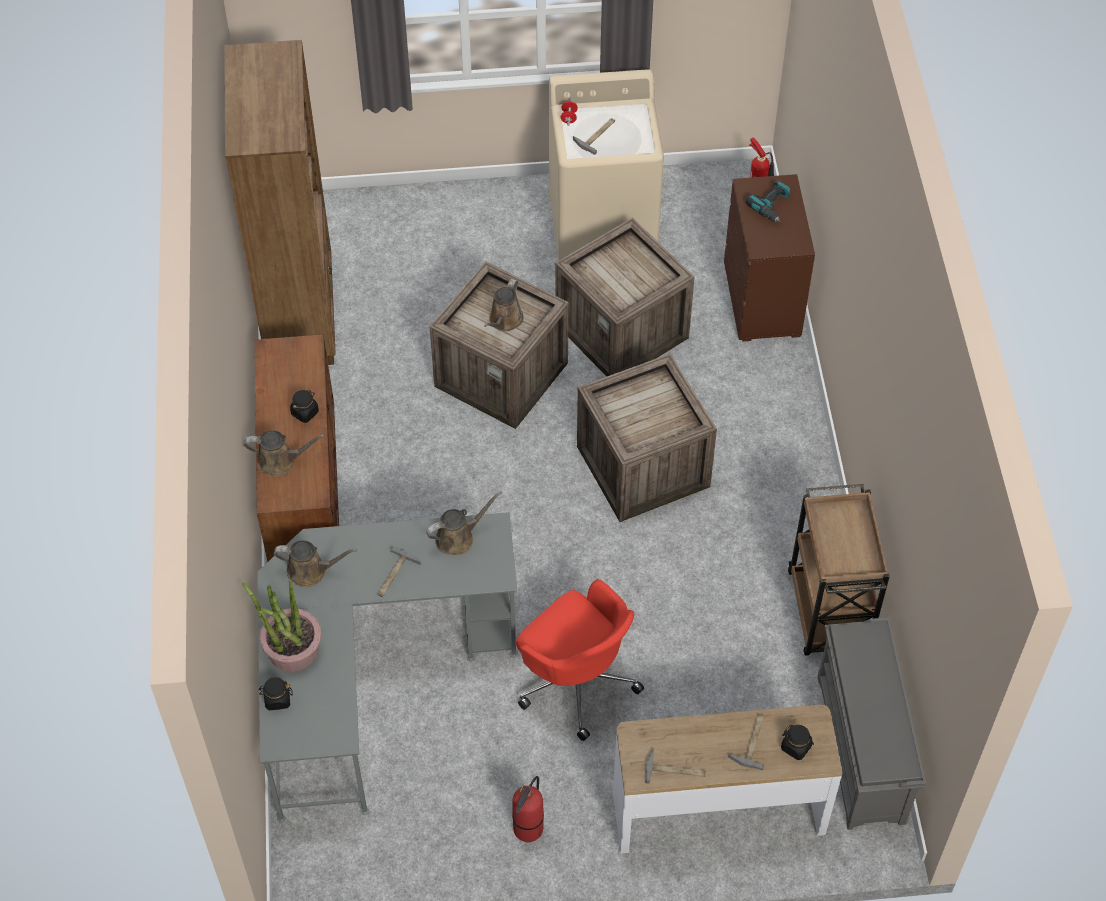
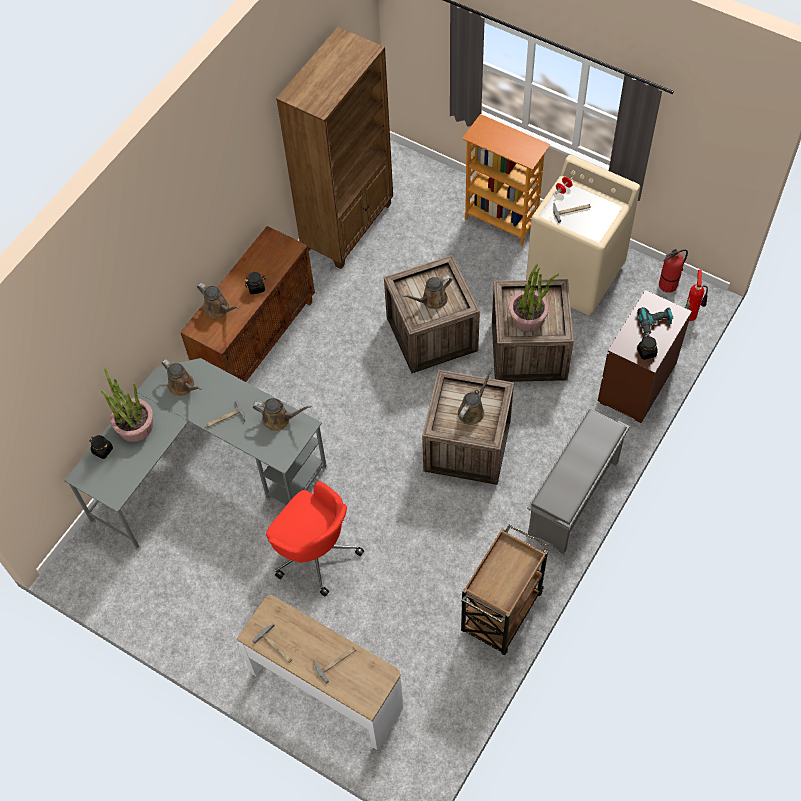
camera: 40 degrees right, 5 degrees up
(473, 213) = (501, 220): none -> bookcase
(528, 829) = (213, 621): fire extinguisher -> fire extinguisher (668, 285)
(576, 680) = (315, 551): red office chair -> red office chair turned 45 degrees counterclockwise
(624, 280) = (528, 317): none -> potted plant
(651, 408) = (472, 410): none -> brown watering can
(796, 747) = (358, 684): black jar -> black jar (646, 352)
(862, 750) = (445, 714): grey shoe rack -> grey shoe rack (573, 499)

